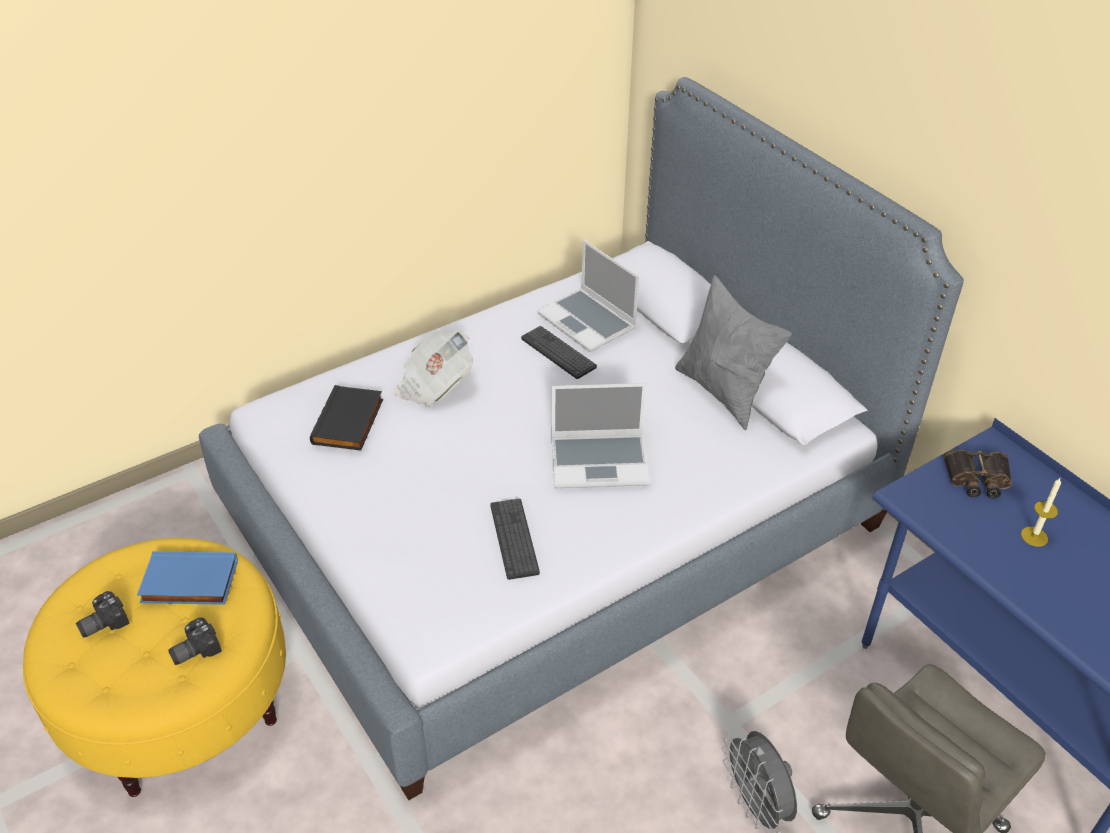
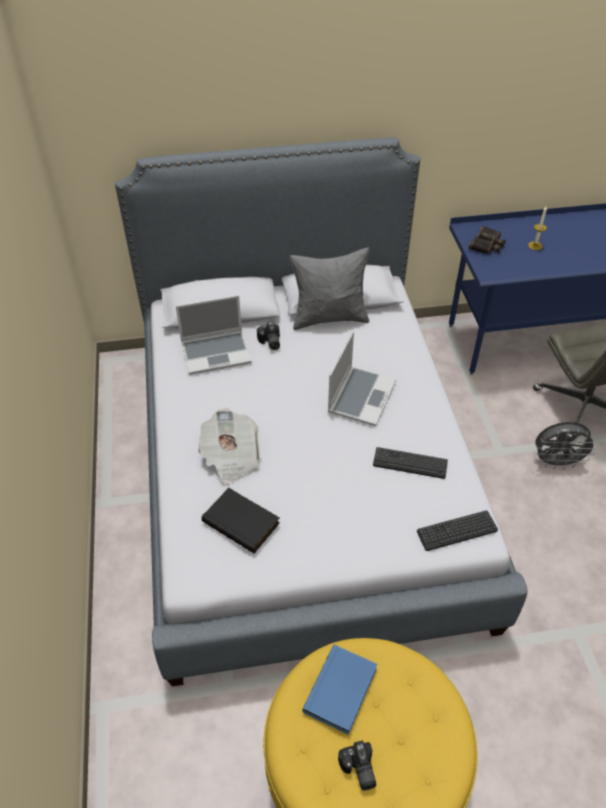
camera: 65 degrees left, 5 degrees up
(194, 649) = (414, 701): camera -> camera (269, 342)
(558, 353) = (239, 379): keyboard -> keyboard (457, 531)

